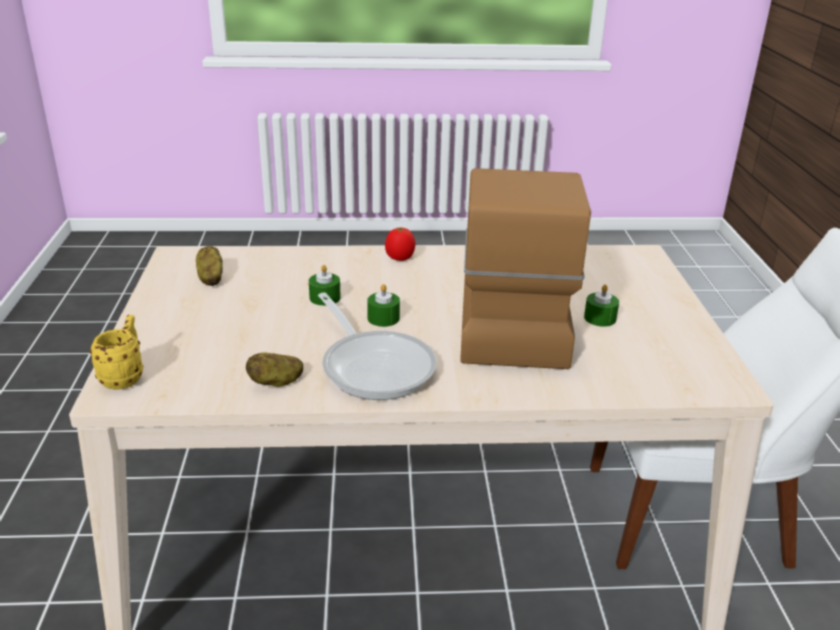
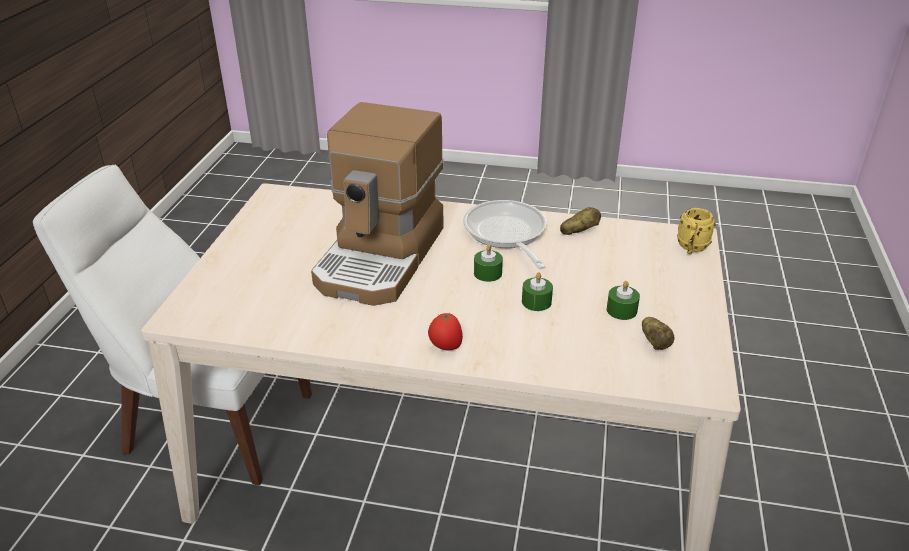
camera: 165 degrees left, 5 degrees up
(600, 318) = (305, 251): green candle -> green candle (621, 310)

